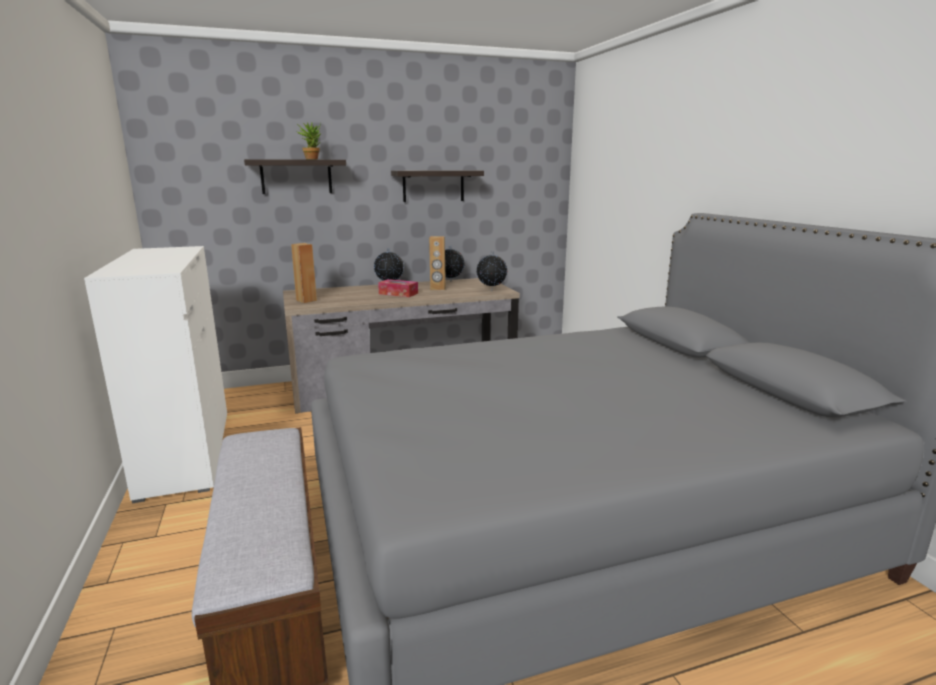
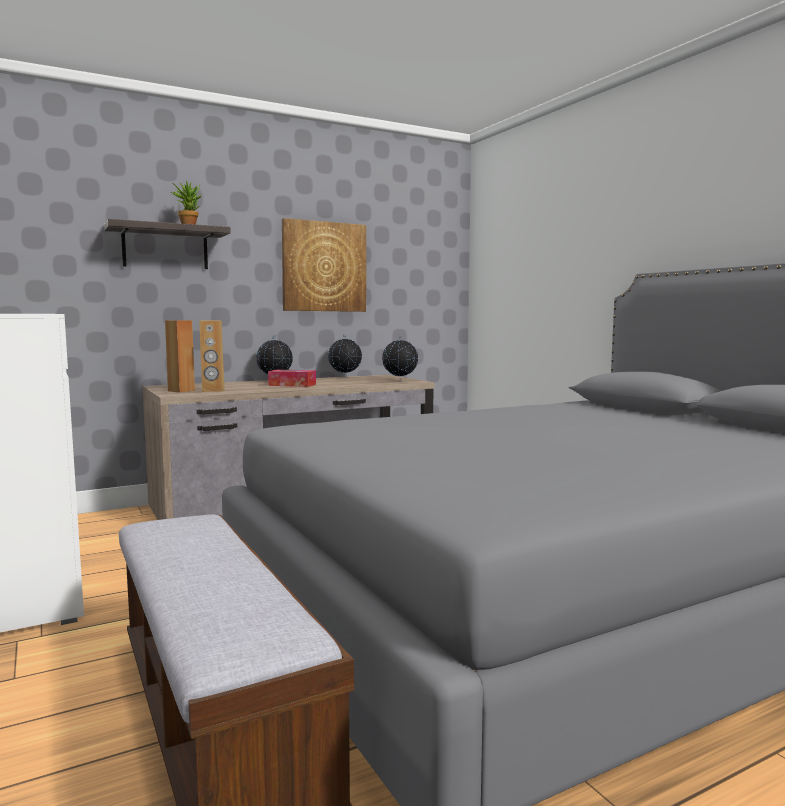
camera: 10 degrees left, 10 degrees down
(433, 186) = (324, 267): shelf -> picture
(438, 288) = (336, 381): brown speaker -> brown speaker (213, 390)

